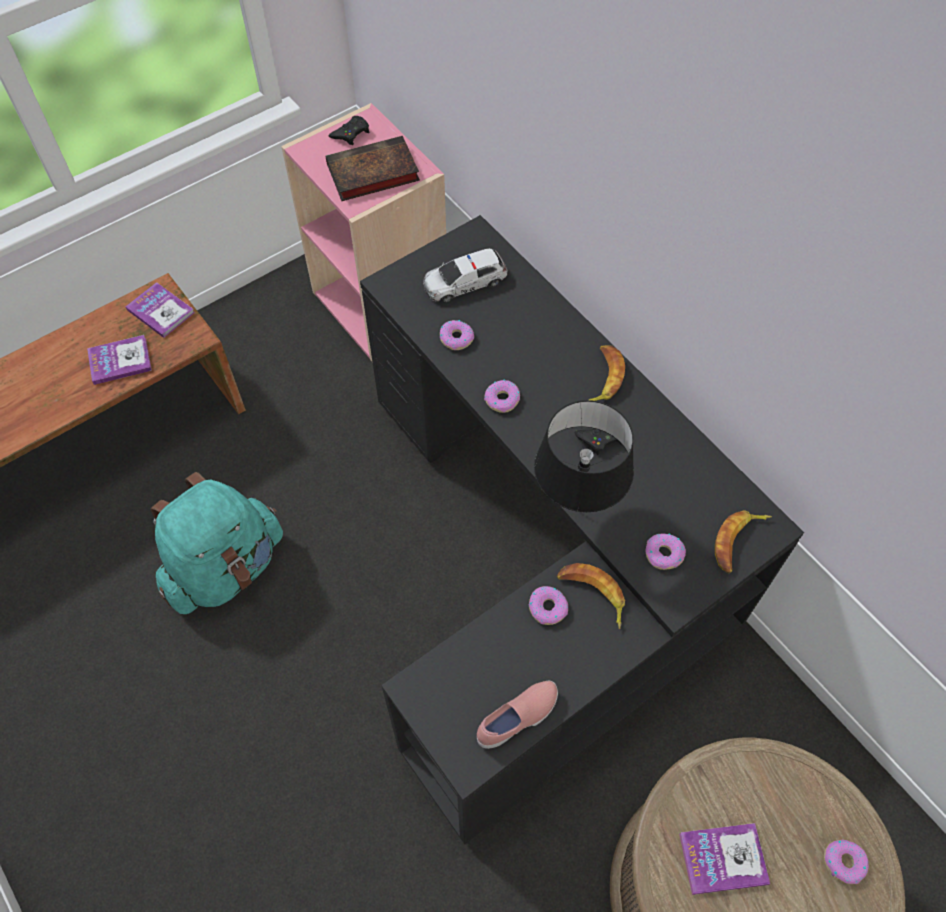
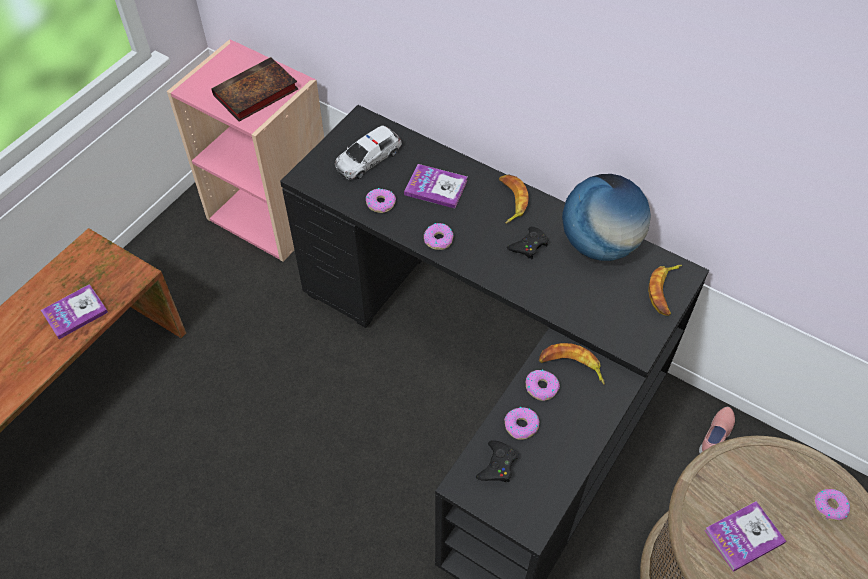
camera: 20 degrees left, 5 degrees down
(160, 311) = (95, 261): book -> book (436, 187)
(226, 568) = (222, 469): turquoise backpack -> none
(351, 133) = (223, 67): black game controller -> black game controller (497, 465)
(518, 719) = (555, 479): pink shoe -> pink shoe (716, 436)
(574, 509) = (532, 305): black table lamp -> none
(664, 554) = (614, 317): donut -> donut (521, 426)
(684, 461) = (599, 244): none -> globe

